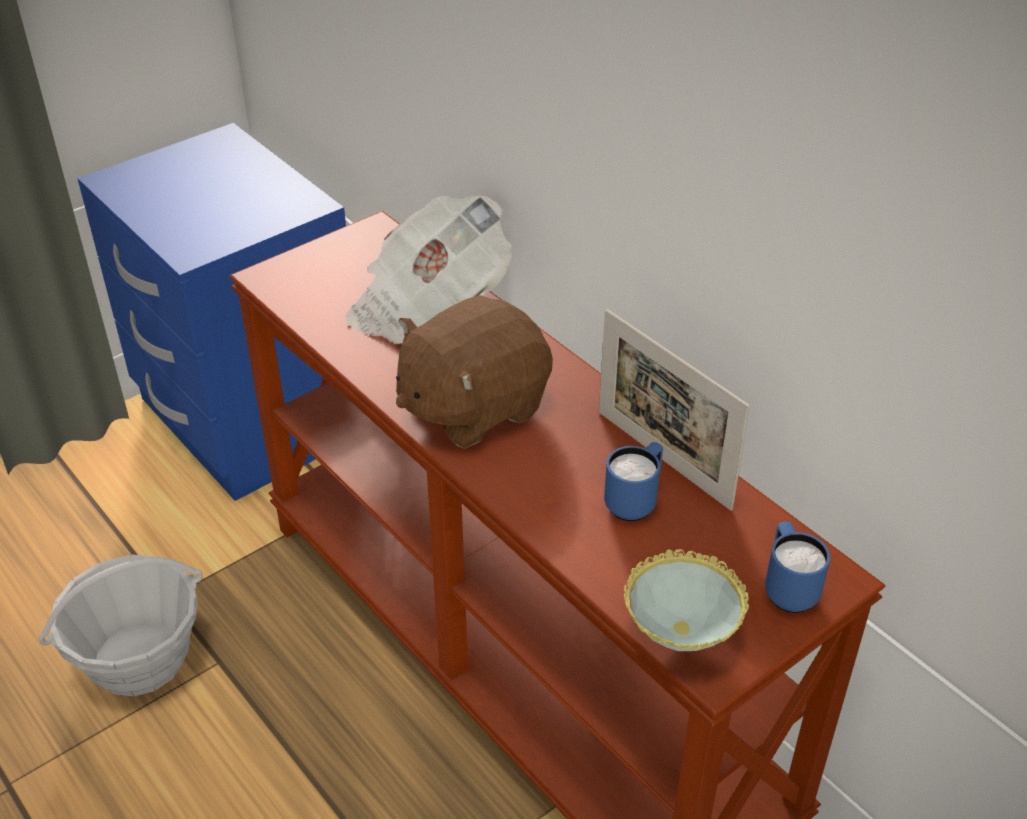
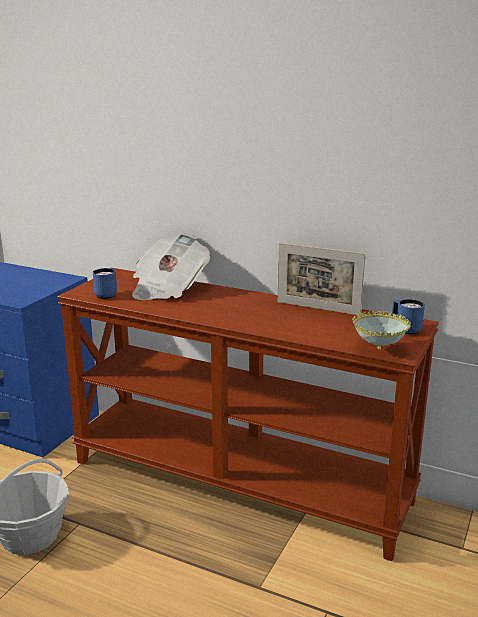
camera: 25 degrees left, 20 degrees down
(472, 406) = (220, 310): brown plush toy -> none
(634, 502) = (319, 321): blue mug -> blue mug (107, 294)

